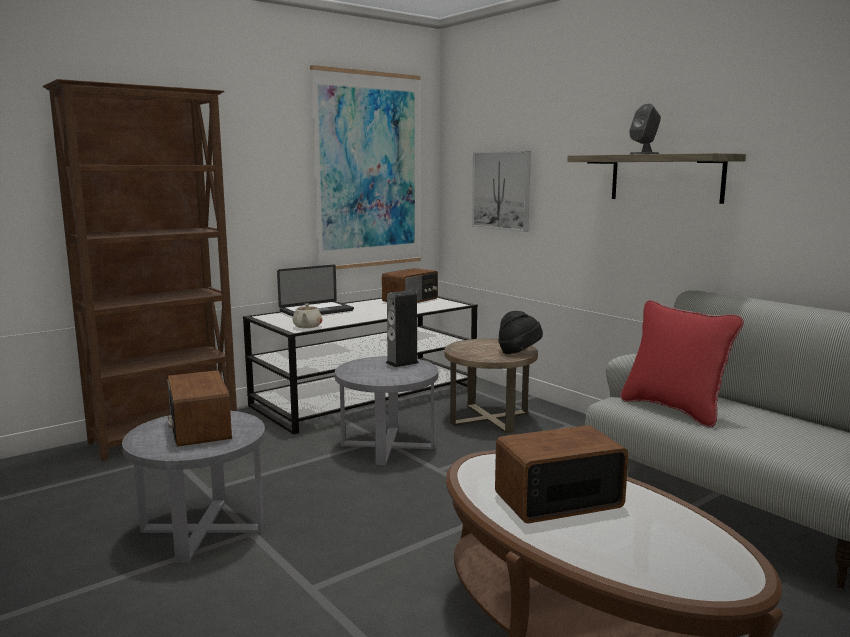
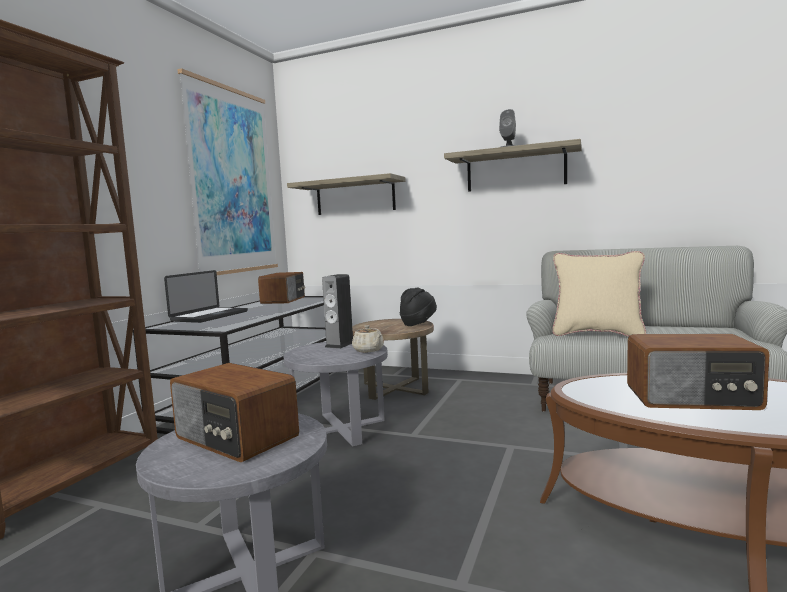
camera: 30 degrees left, 5 degrees down
(307, 326) = (228, 326): beige teapot -> beige teapot (368, 350)
(501, 190) = (355, 197): picture -> shelf
(556, 499) = (692, 398): radio -> radio turned 120 degrees counterclockwise
(674, 409) = (597, 334): red pillow -> beige pillow

